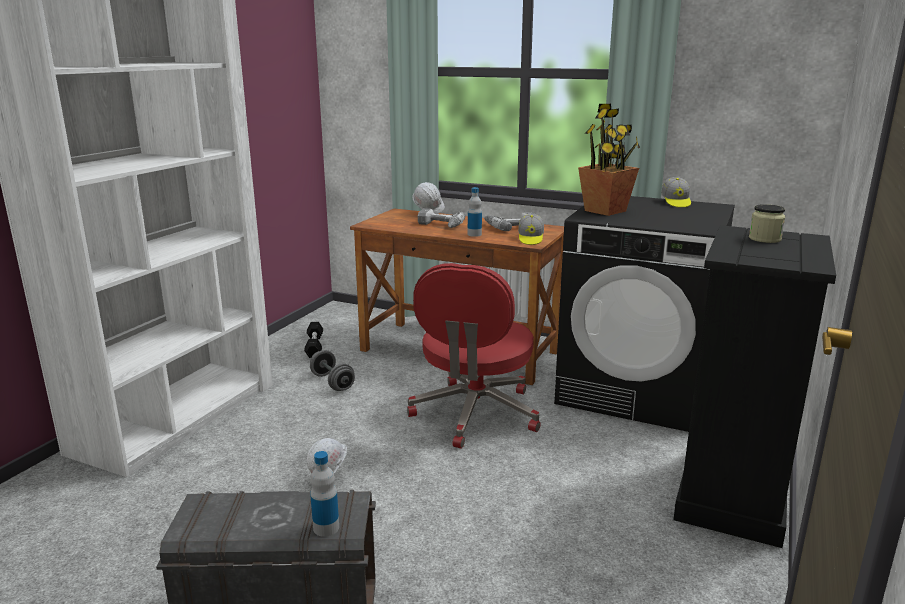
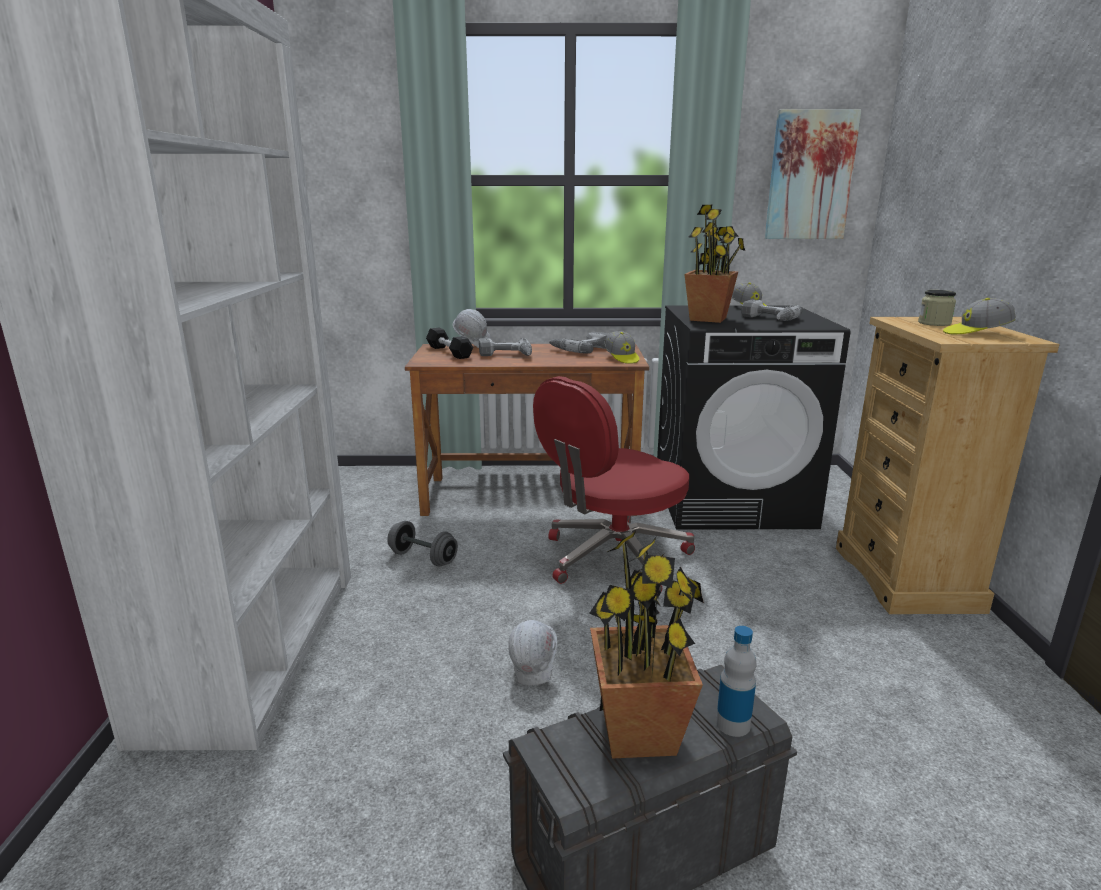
camera: 25 degrees left, 0 degrees up
(262, 513) = (638, 732): none -> potted plant
(314, 346) = (359, 521): black dumbbell -> black dumbbell (449, 352)
(474, 234) = (559, 360): bottle -> none
(475, 414) = (613, 558): red office chair -> red office chair turned 60 degrees clockwise
(662, 216) = (767, 319): none -> power drill
(732, 496) = (906, 578): black dresser -> beige dresser
(763, 72) = (810, 176): none -> picture
(778, 253) = (976, 333): none -> cap

